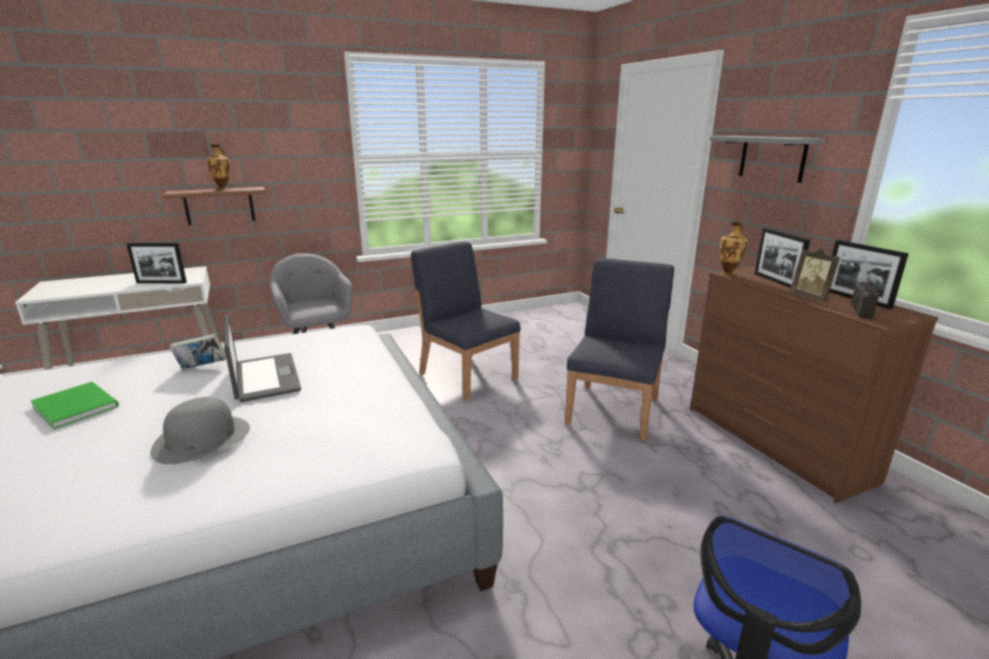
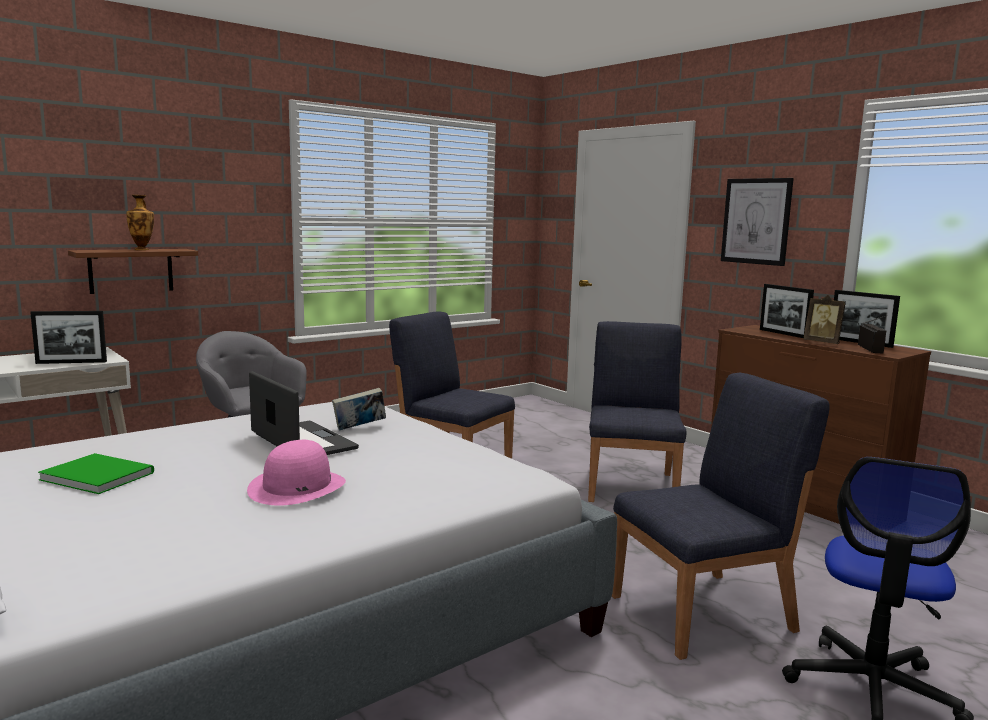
camera: 15 degrees left, 10 degrees down
(201, 439) = (297, 487): grey hat -> pink hat
(202, 367) = (213, 438): book -> book (359, 428)
(606, 578) = (704, 613): none -> blue chair
(728, 274) = (737, 330): vase -> none
(772, 158) = (756, 221): grey shelf -> picture

